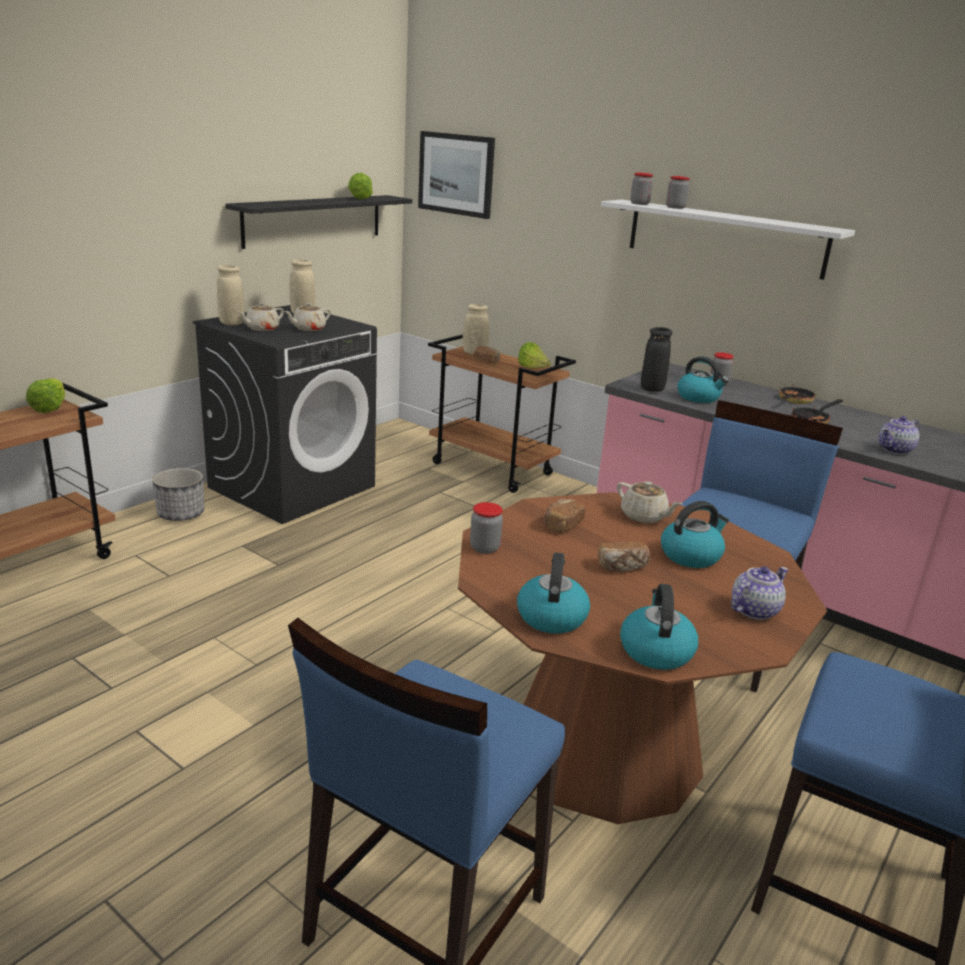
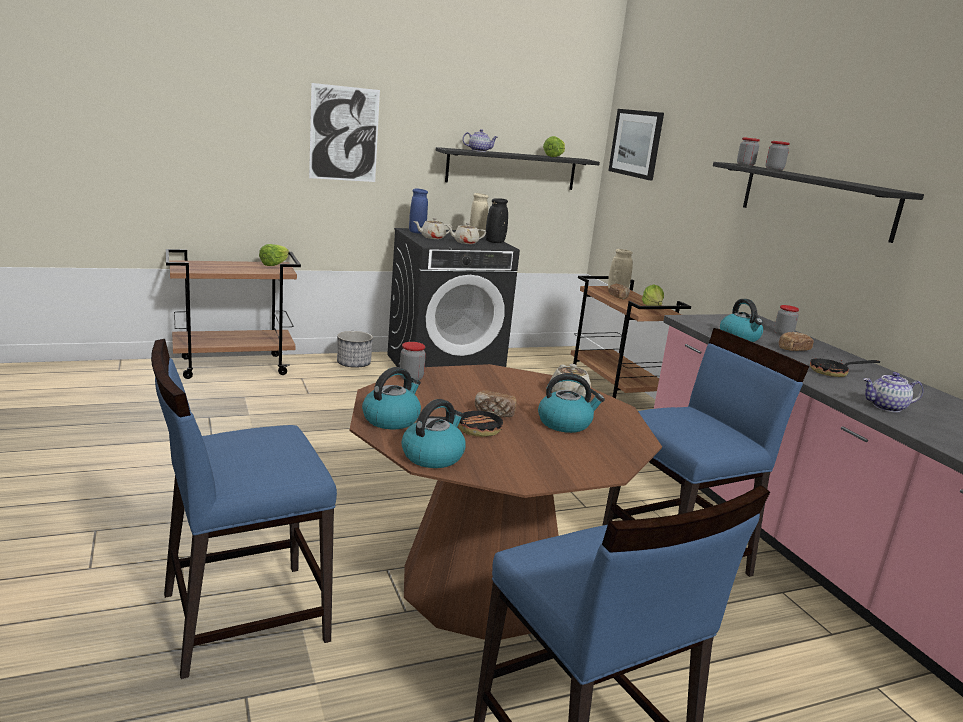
camera: 30 degrees right, 5 degrees down
(107, 201) = (344, 134): none -> picture
(231, 323) = (417, 232): beige vase -> blue vase
(562, 525) = (491, 383): bread -> bread (793, 349)
(652, 389) = (703, 325): black vase -> black vase (494, 242)
(725, 238) = (815, 200): white shelf -> black shelf
(754, 610) = (558, 463): teapot -> teapot (479, 151)
(793, 401) = (841, 358): frying pan -> frying pan (471, 429)

